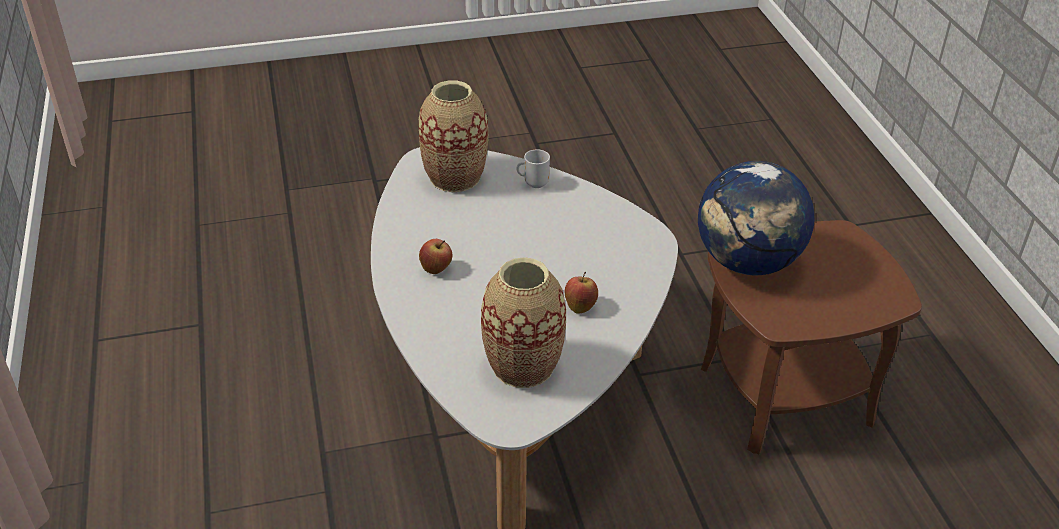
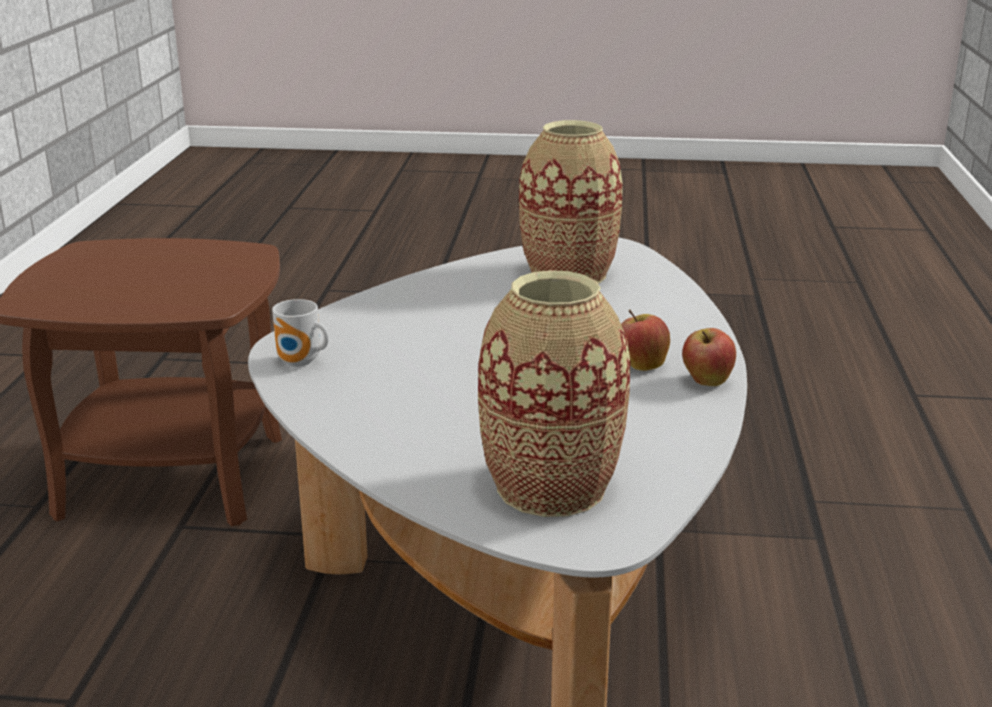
camera: 160 degrees left, 15 degrees down
(534, 183) = (402, 449): mug -> mug (301, 363)
(580, 306) = (460, 304): apple -> apple (706, 382)
(748, 262) = (202, 296): globe -> none

